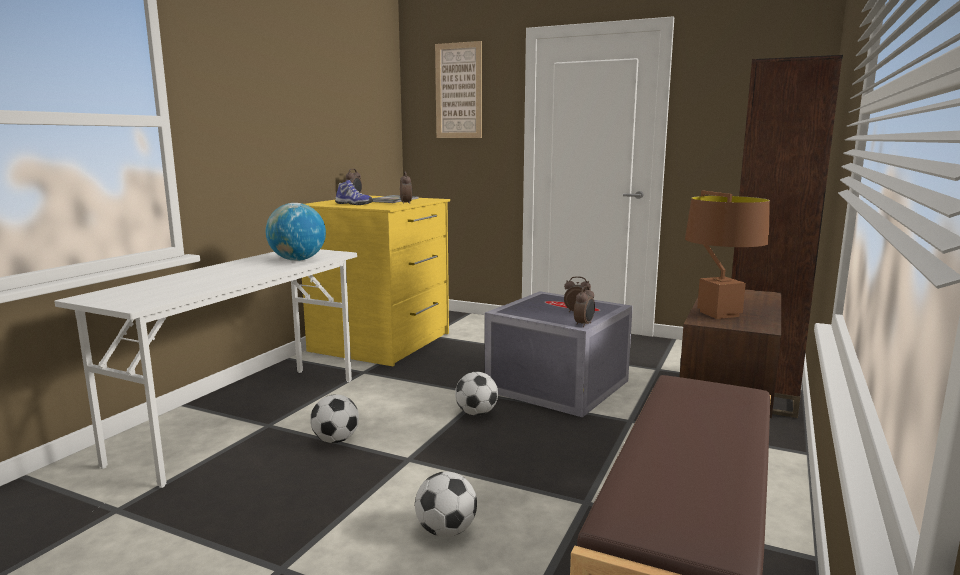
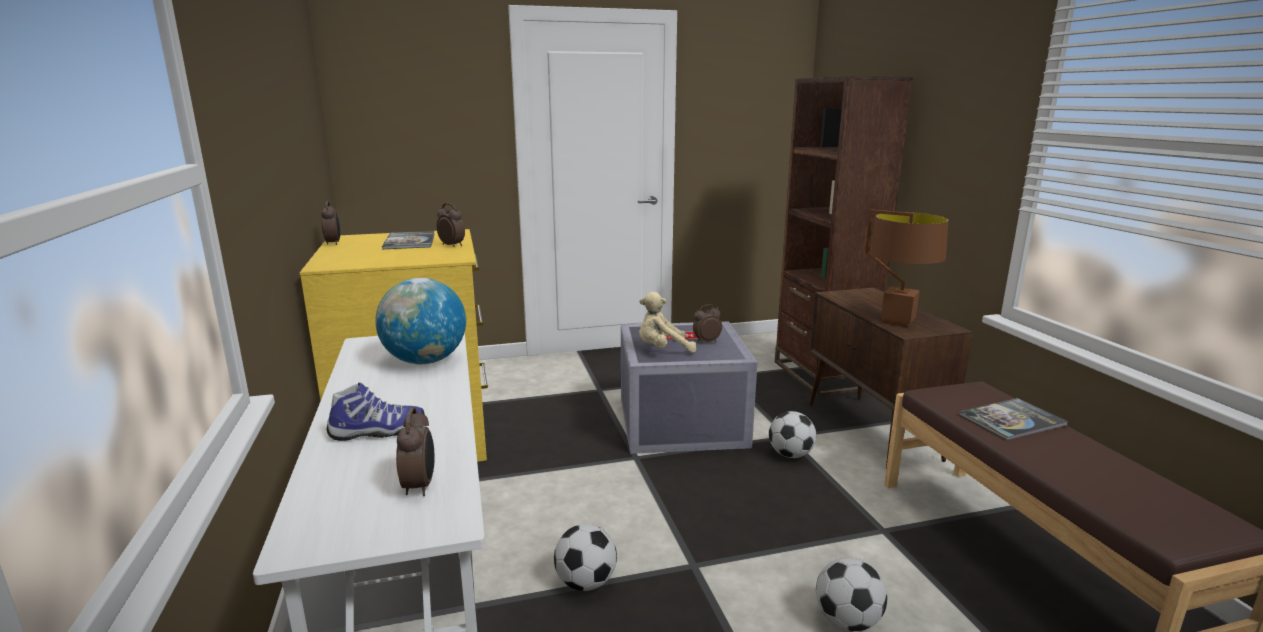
camera: 40 degrees left, 5 degrees up
(353, 204) = (387, 258): shoe -> shoe (377, 432)
(458, 91) = (417, 80): picture -> none
(476, 413) = (665, 482): football -> football (790, 454)
(531, 309) = (663, 350): none -> beige plush toy
(584, 324) = (741, 354): alarm clock -> alarm clock (420, 486)
(708, 417) = (1012, 420): none -> book

